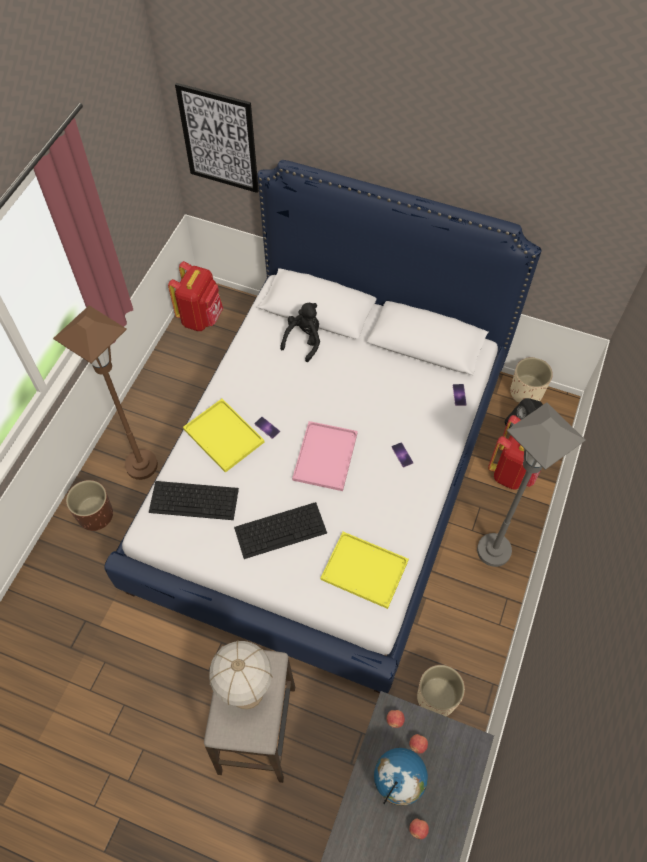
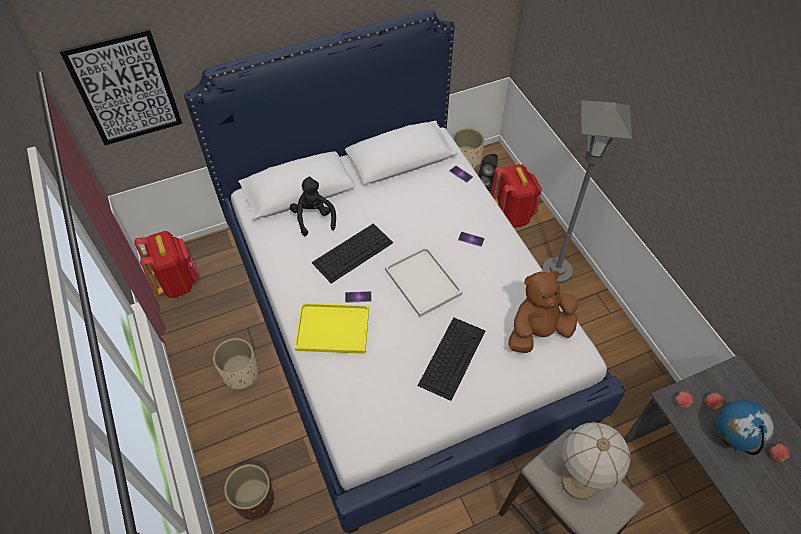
camera: 45 degrees left, 5 degrees down
(141, 465) = (251, 428): brown floor lamp -> none
(195, 500) = (366, 392): keyboard -> keyboard (353, 252)
(325, 455) = (421, 281): pink tray -> white tray
(366, 570) = (538, 331): yellow tray -> brown plush toy
(436, 698) = (630, 392): beige planter -> beige planter (240, 374)

